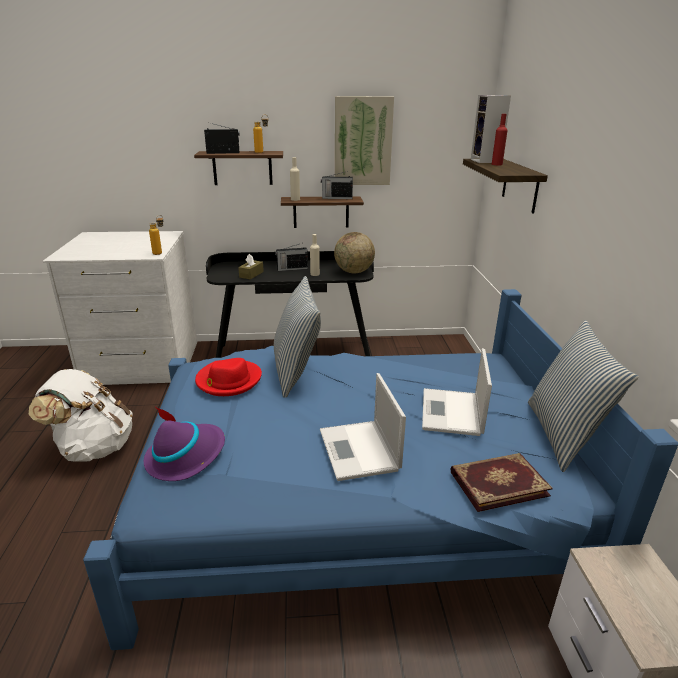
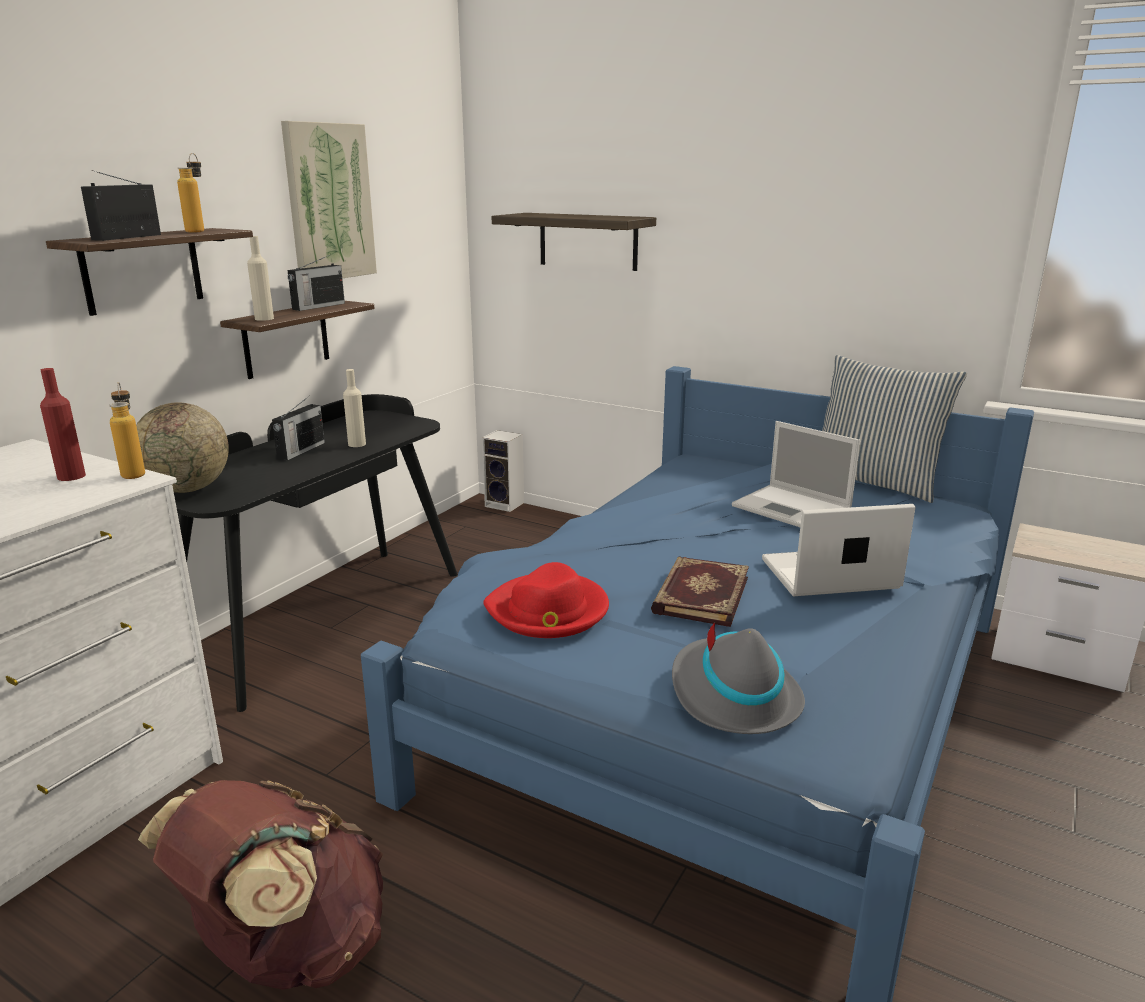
camera: 55 degrees left, 5 degrees down
(94, 447) = (287, 950): white backpack -> brown backpack
(186, 456) = (732, 695): purple hat -> grey hat
(251, 274) = (260, 479): brown tissue box -> none
(296, 372) = (585, 560): pillow -> none
(354, 272) = (399, 424): globe -> globe (188, 489)
(359, 451) = (827, 575): laptop -> laptop turned 150 degrees clockwise
(486, 161) = (532, 215): speaker -> speaker (506, 504)
(497, 164) = (561, 215): red bottle -> red bottle (71, 476)
(498, 482) = (933, 531): book -> book (699, 594)

